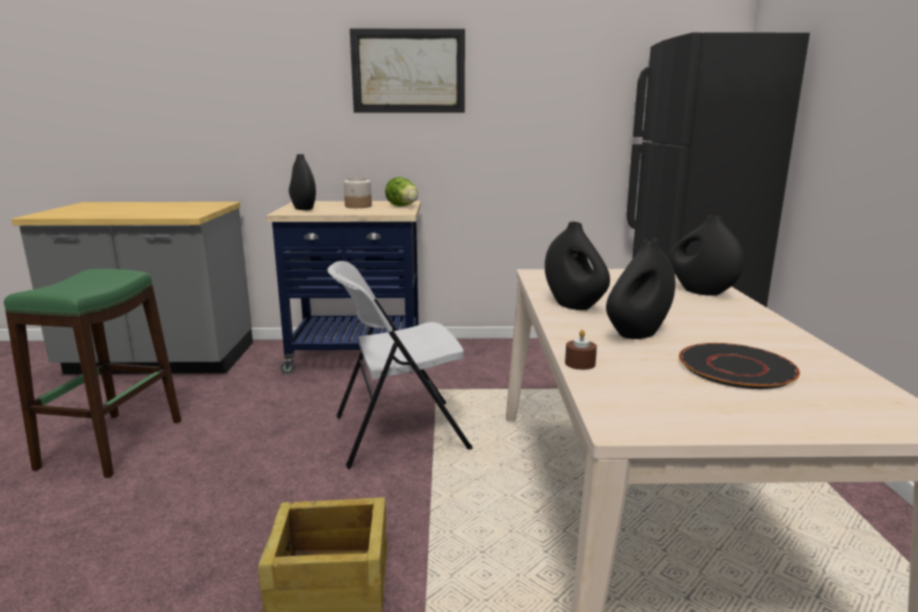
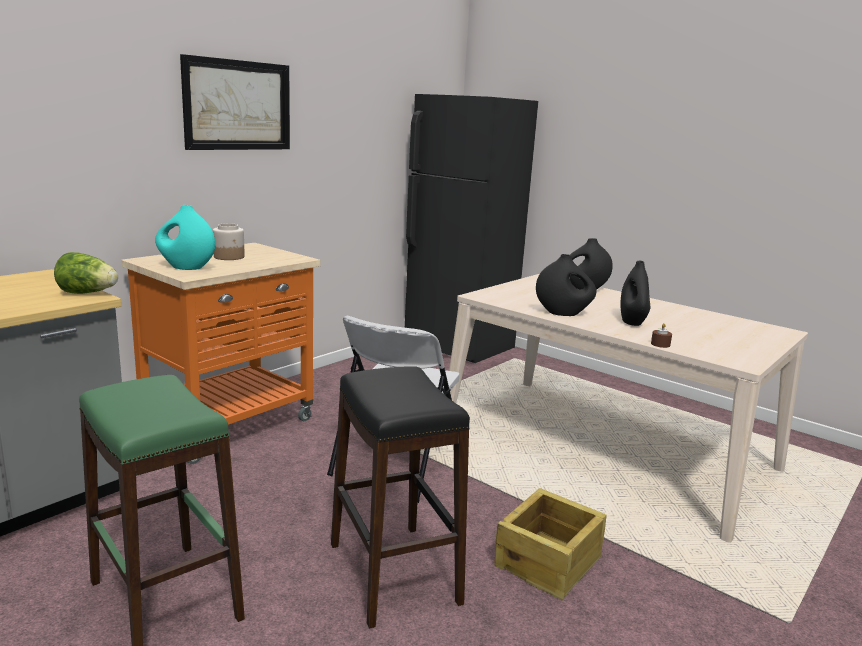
camera: 50 degrees left, 0 degrees up
(223, 507) = (394, 573): none -> black stool
(303, 208) = (186, 268): black vase -> turquoise vase
(356, 357) = (228, 424): blue cart -> orange cart
(403, 206) = (271, 251): lettuce -> lettuce (88, 293)
(736, 367) = (701, 327): black plate -> none

